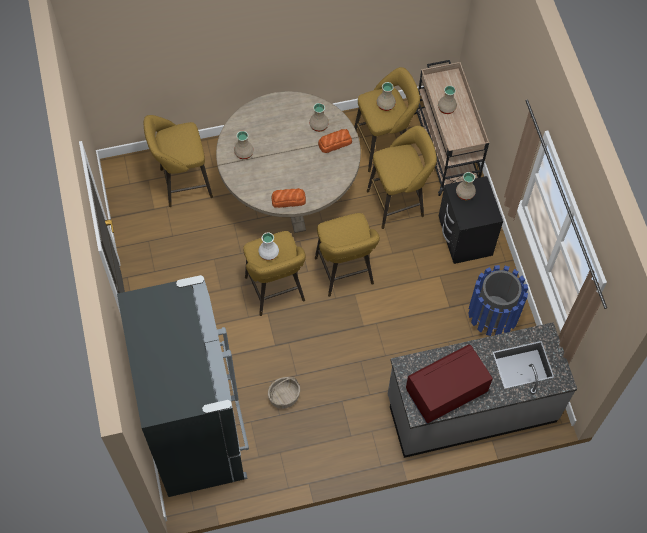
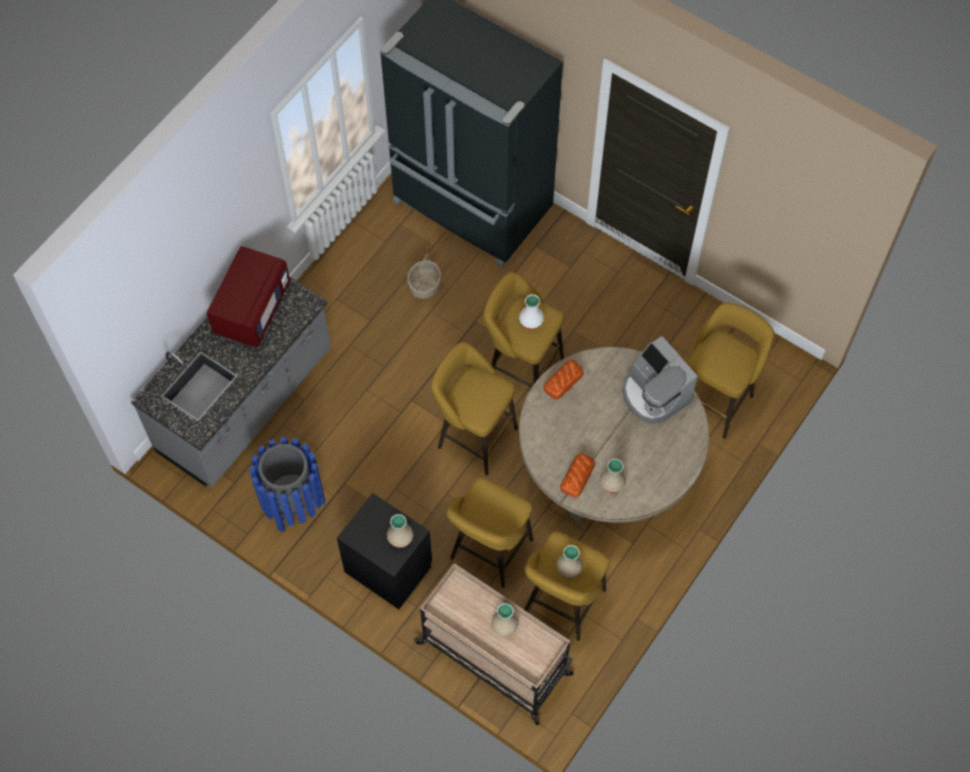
camera: 140 degrees right, 0 degrees up
(243, 152) = (654, 393): beige vase -> coffee machine

